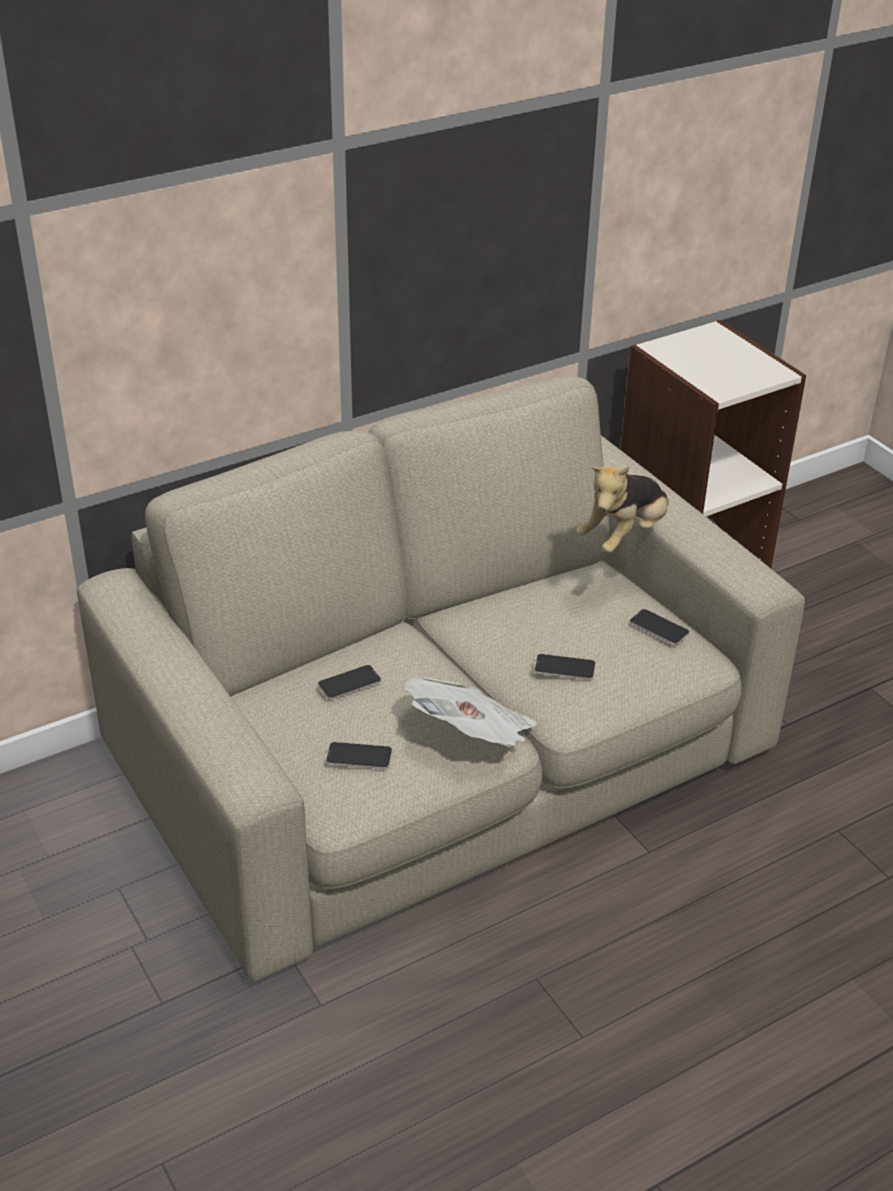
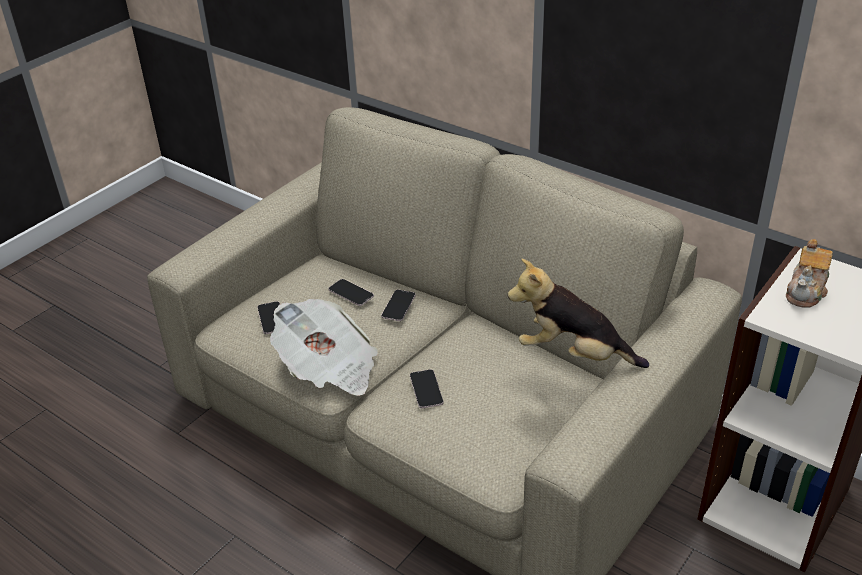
camera: 70 degrees right, 0 degrees up
(659, 628) = (518, 432): phone -> phone (398, 306)
(698, 364) = (806, 292): none -> teapot

